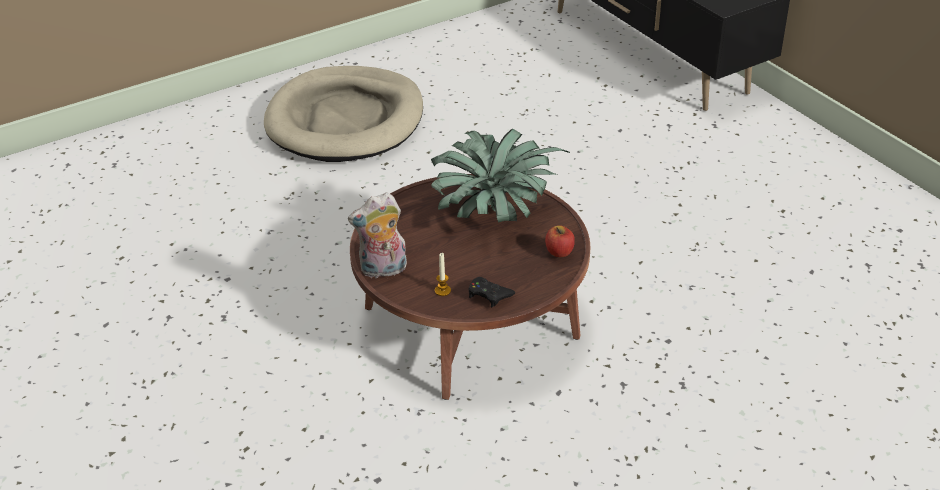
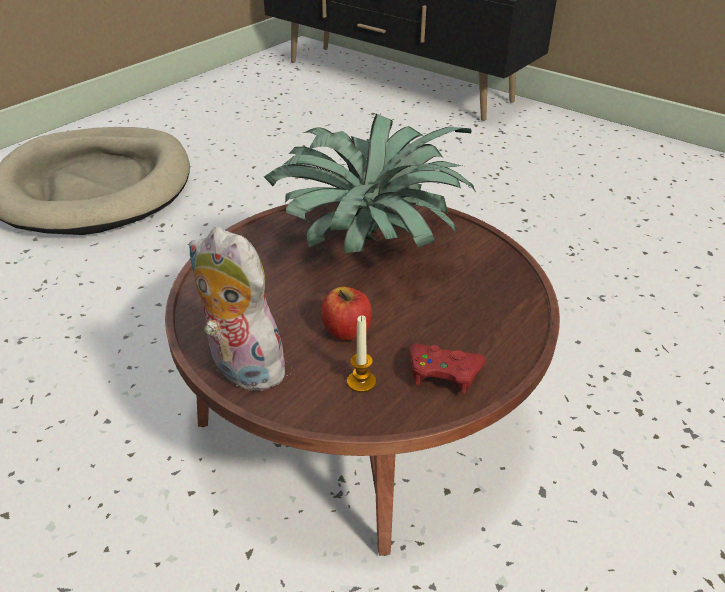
camera: 20 degrees left, 0 degrees up
(382, 270) = (241, 369): plush toy -> plush toy turned 75 degrees clockwise
(489, 295) = (444, 371): black game controller -> red game controller
(559, 252) = (503, 279): apple -> apple (347, 331)

